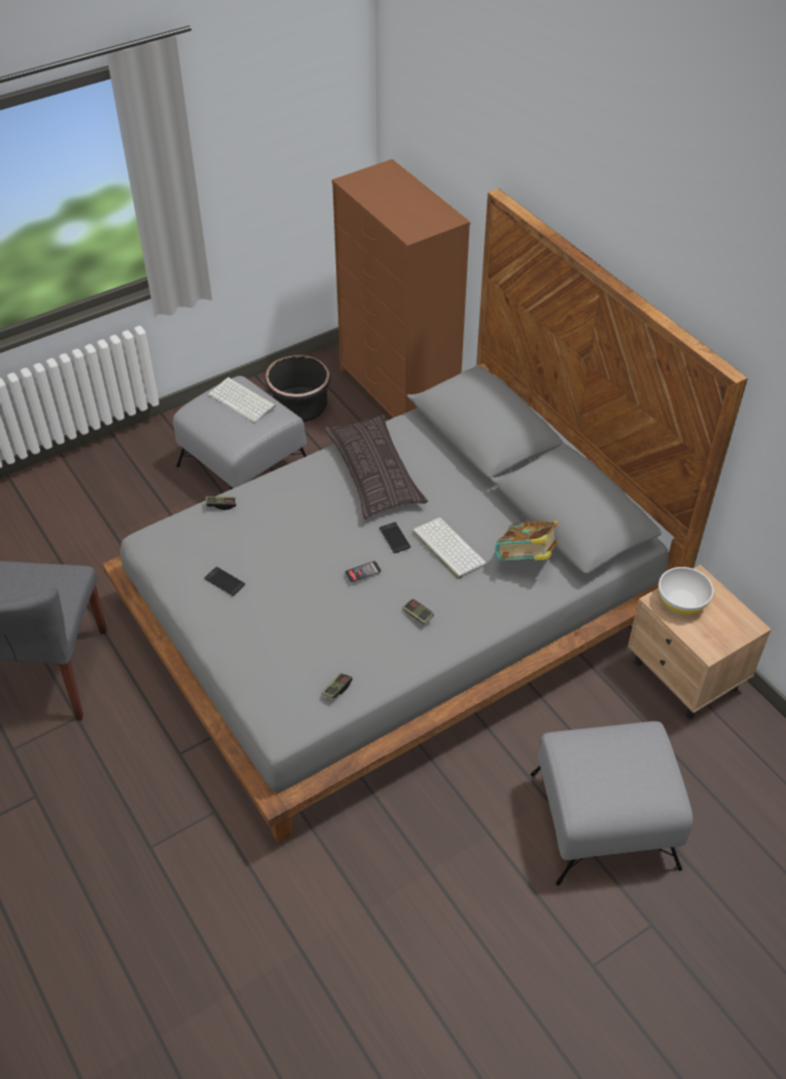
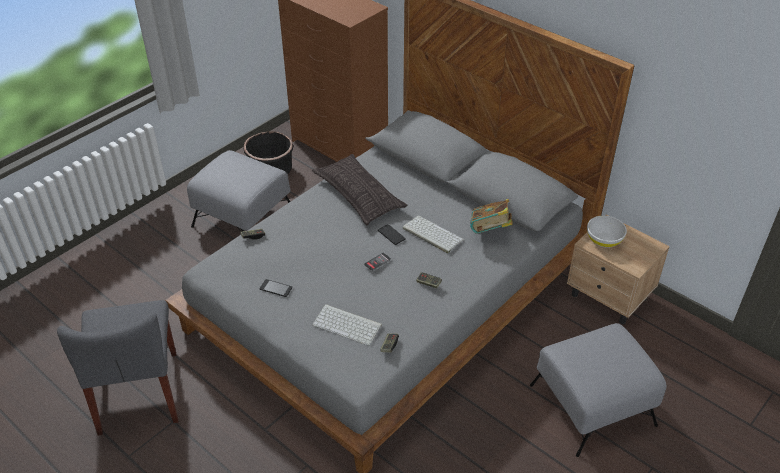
camera: 15 degrees left, 5 degrees down
(243, 400) = (238, 165): keyboard -> keyboard (348, 324)

